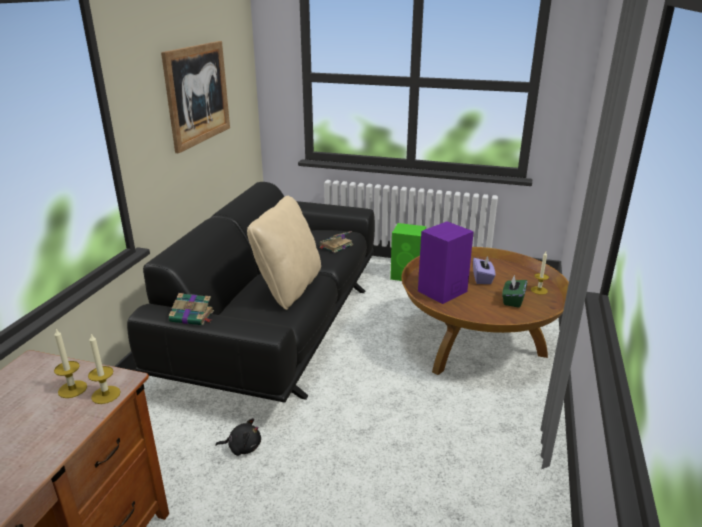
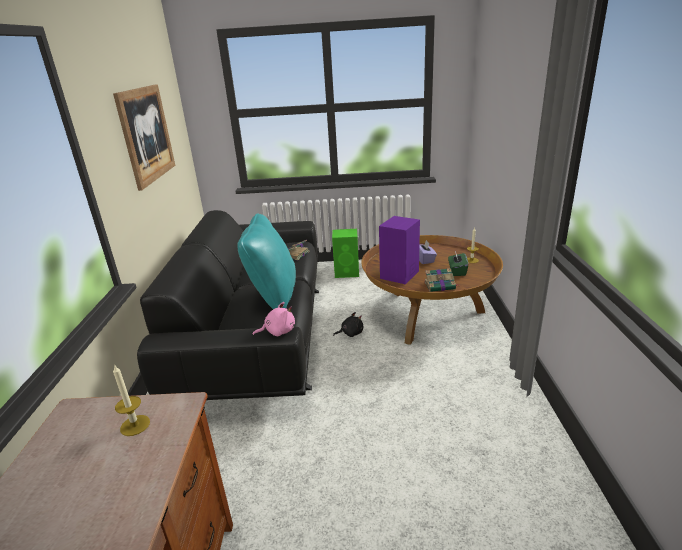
camera: 15 degrees left, 0 degrees up
(106, 395) = (174, 422): candle -> none
(193, 317) = (203, 336): book -> book (440, 286)
(242, 447) = (274, 445): black plush toy -> black plush toy (350, 333)
(266, 328) = (278, 331): none -> pink plush toy
(289, 288) = (273, 296): beige pillow -> turquoise pillow

